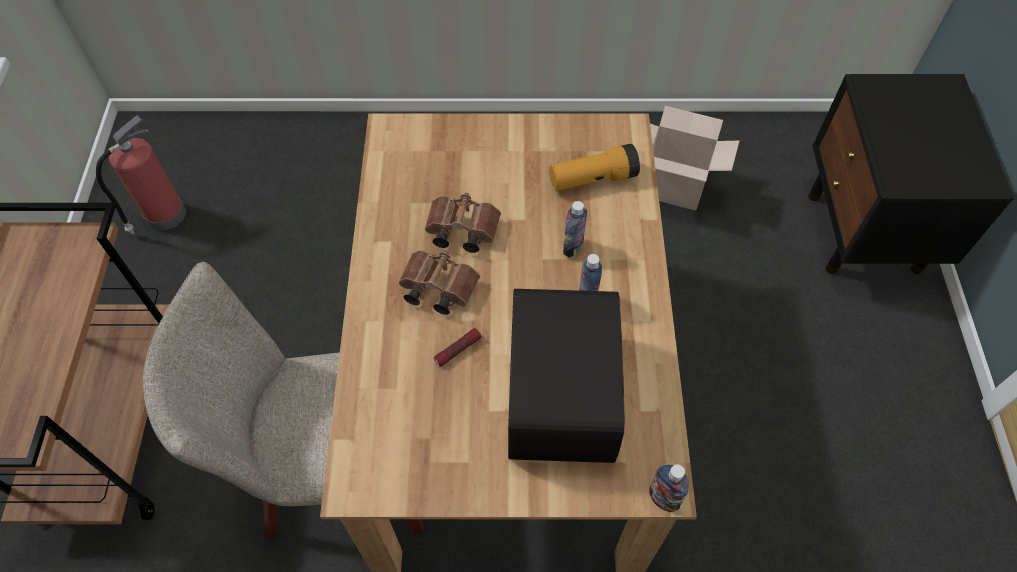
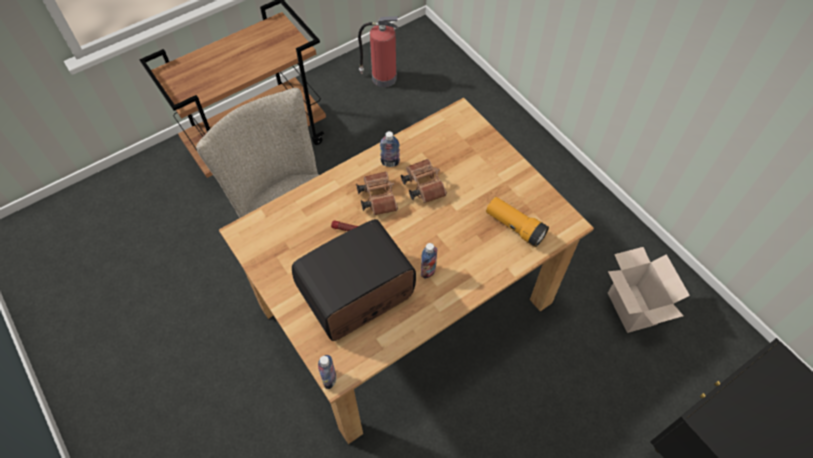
camera: 55 degrees right, 0 degrees up
(573, 247) = (457, 244): bottle -> bottle (390, 162)

